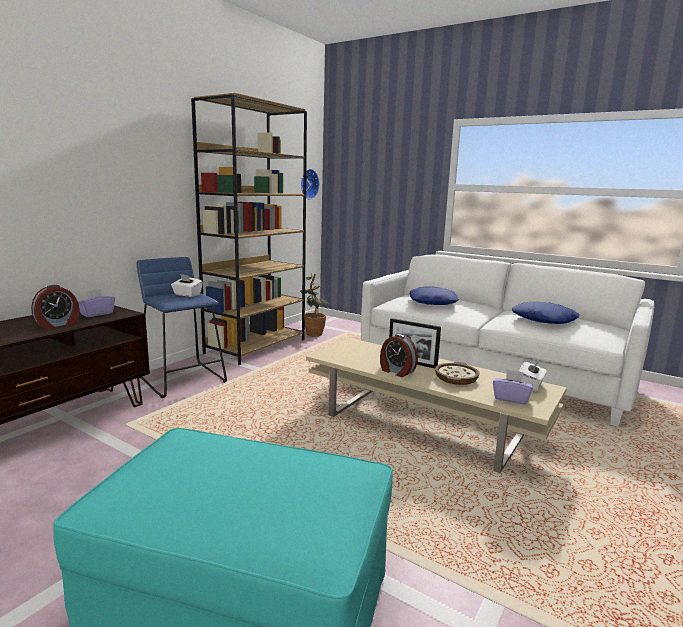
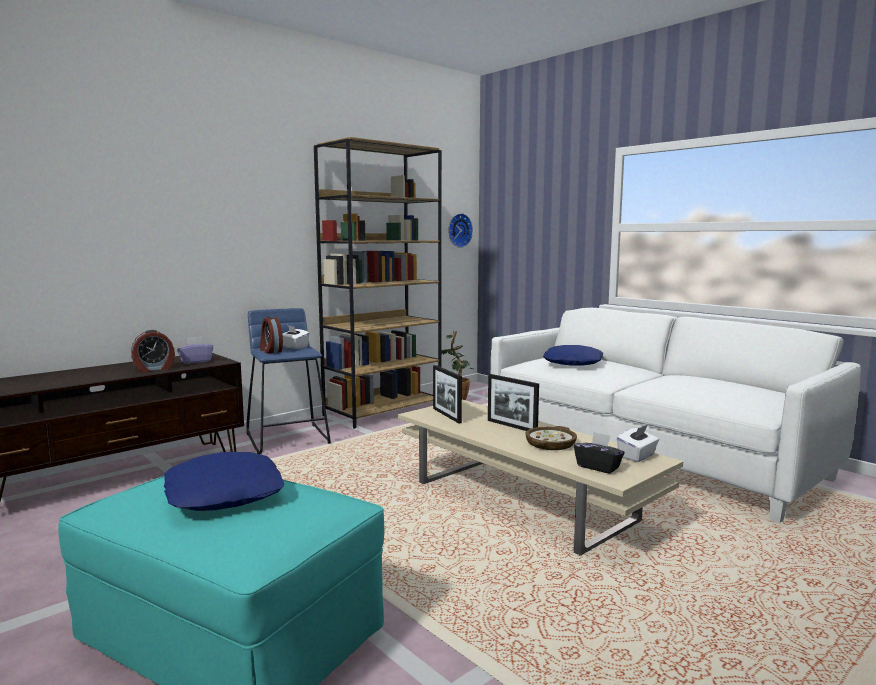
camera: 15 degrees right, 5 degrees down
(350, 355) = (446, 415): none -> picture frame
(396, 371) = (485, 433): alarm clock -> alarm clock (270, 351)
(511, 398) = (598, 467): purple tissue box -> black tissue box
(544, 319) = (698, 384): blue pillow -> blue pillow (225, 493)

